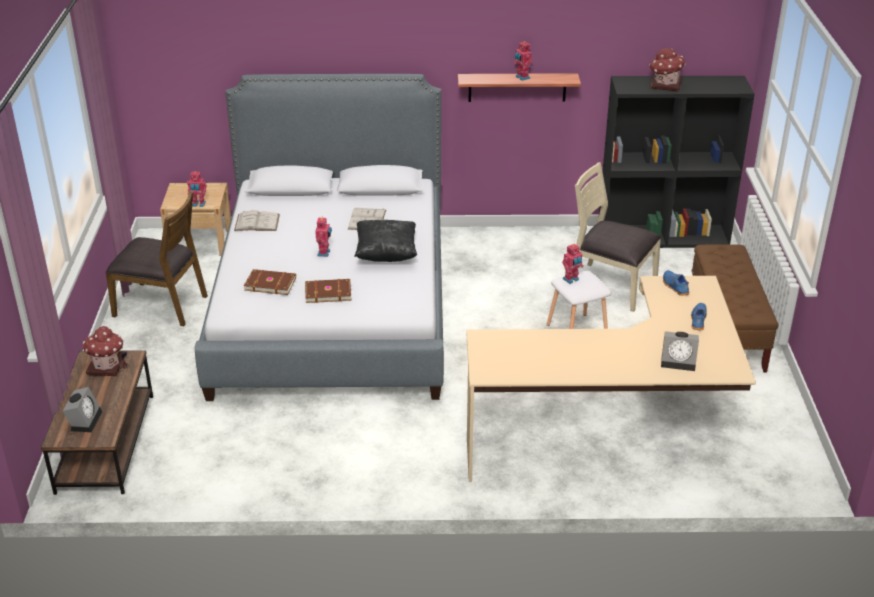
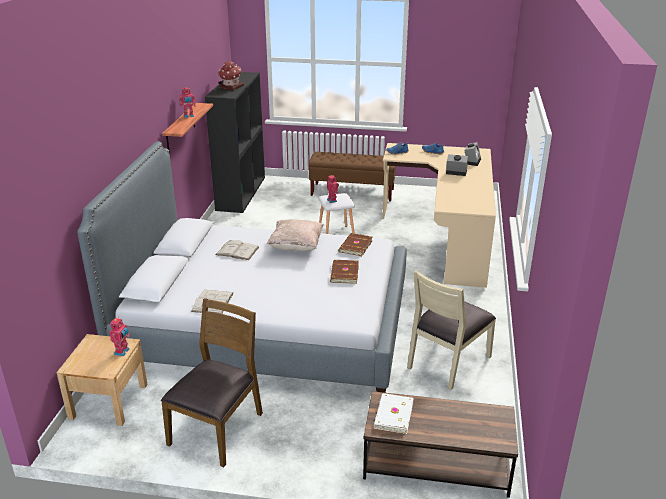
camera: 80 degrees left, 5 degrees down
(85, 420) = (477, 426): alarm clock -> alarm clock (455, 173)
(107, 365) = (392, 415): toy house -> white book
(270, 283) = (324, 297): brown book -> brown book (355, 246)
(324, 253) = (283, 271): toy robot -> none
(386, 254) = (296, 247): black pillow -> beige pillow
(610, 285) = (289, 216): beige chair -> beige chair (447, 362)

